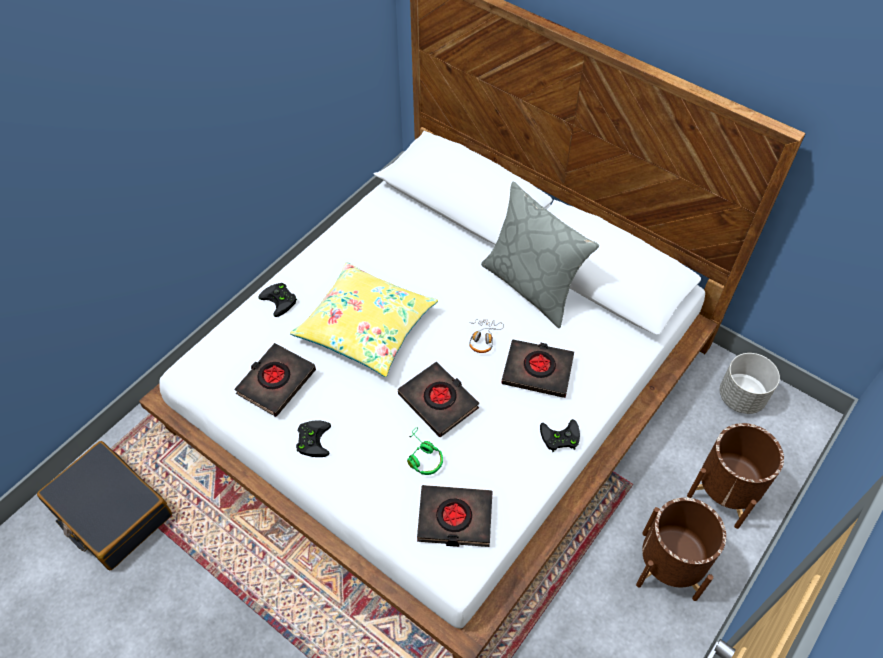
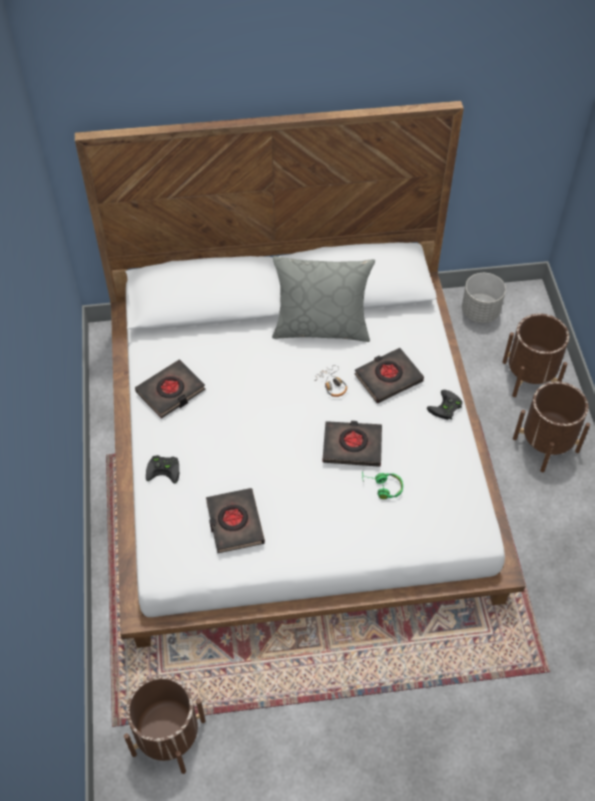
camera: 45 degrees left, 0 degrees up
(110, 512) = (168, 737): black suitcase -> brown planter
(312, 439) = (302, 537): black game controller -> none
(366, 326) = (247, 438): yellow pillow -> none
(454, 518) = (444, 505): black book -> black book (171, 392)

